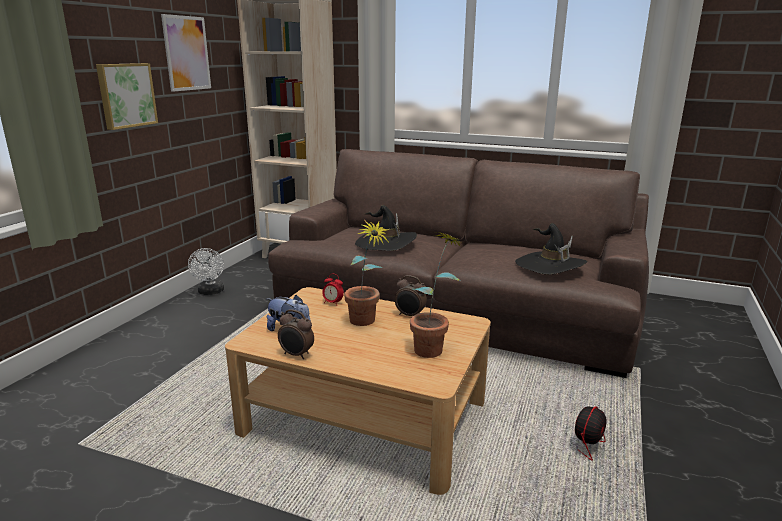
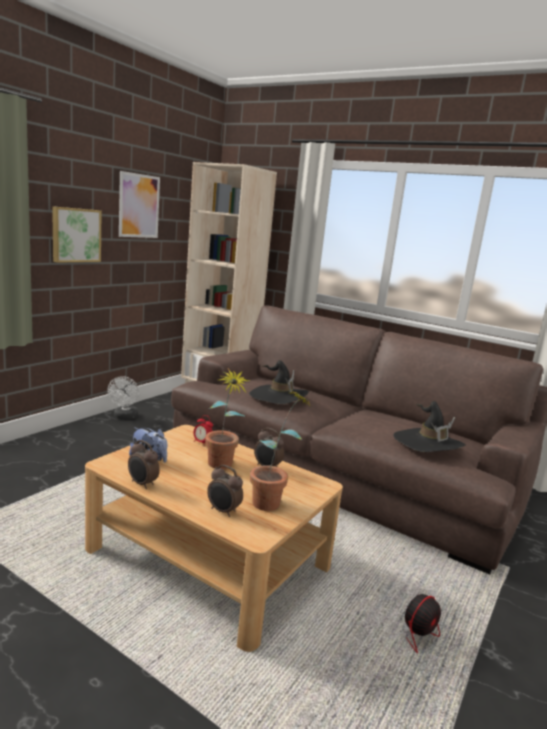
camera: 10 degrees right, 5 degrees down
(392, 366) = (223, 511): none -> alarm clock

